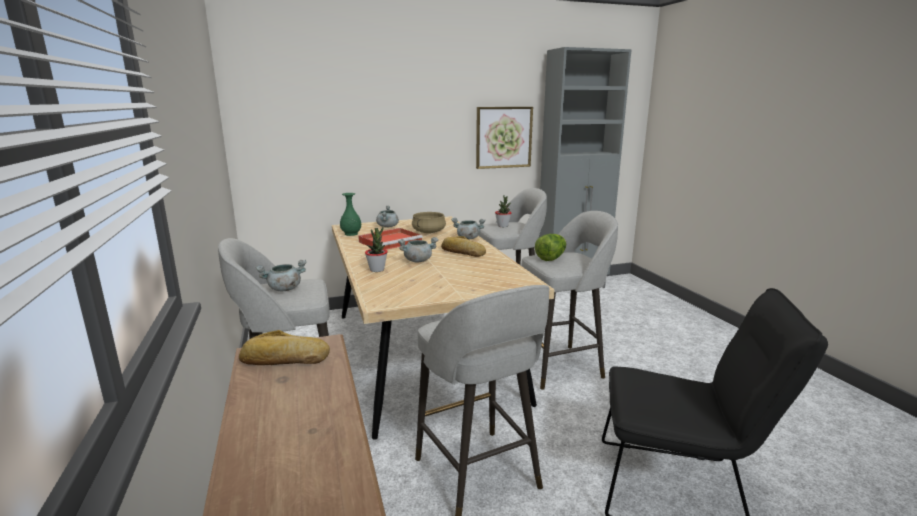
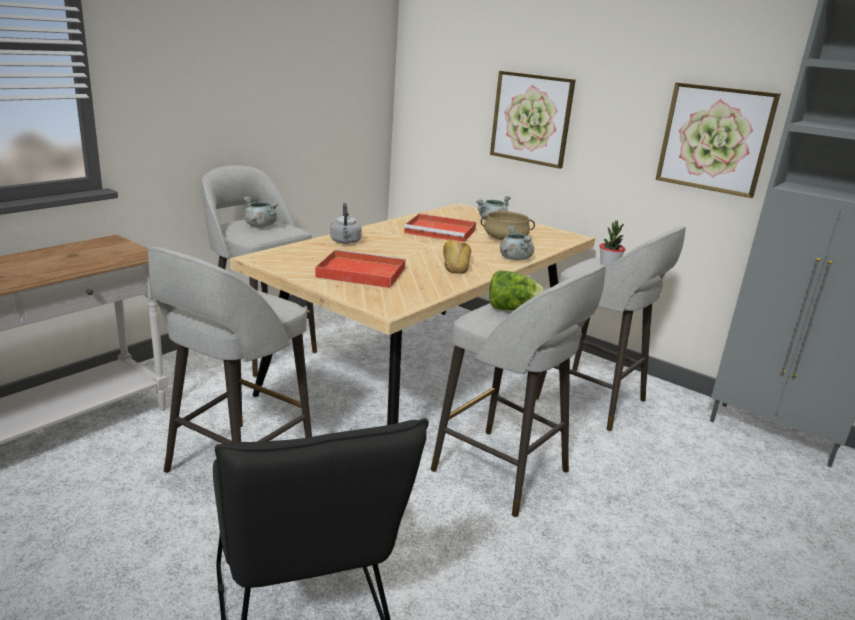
camera: 55 degrees right, 5 degrees up
(284, 359) = (104, 249): bread -> none
(351, 234) = (439, 214): green vase -> none
(377, 270) = (345, 242): potted plant -> grey kettle
(378, 146) = (531, 119): none -> picture
(418, 260) = (396, 251): grey cooking pot -> none
(452, 278) = (359, 272): none -> red tray

